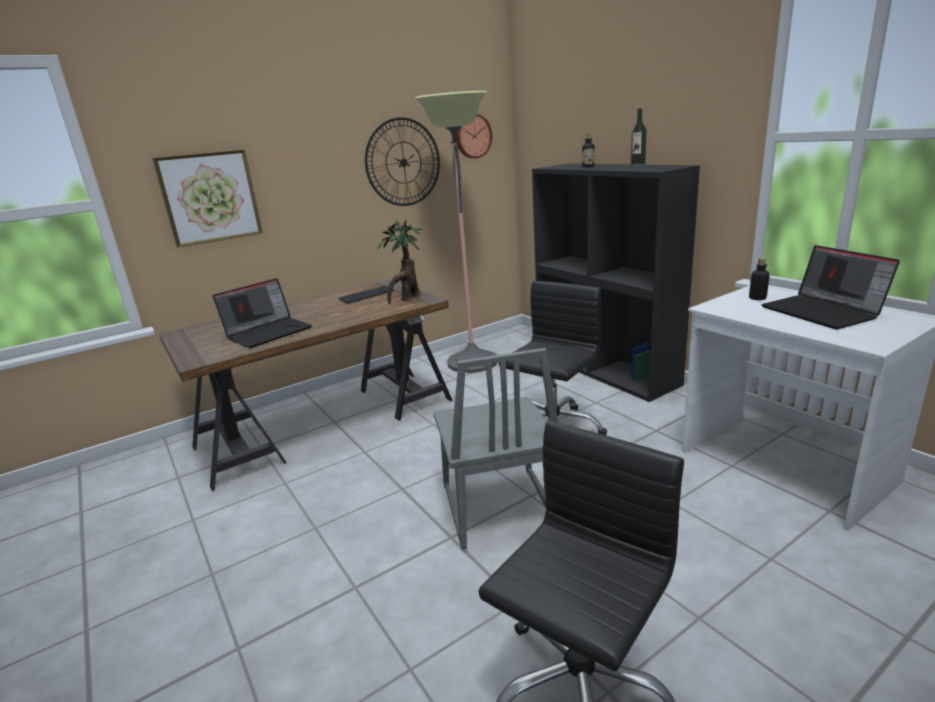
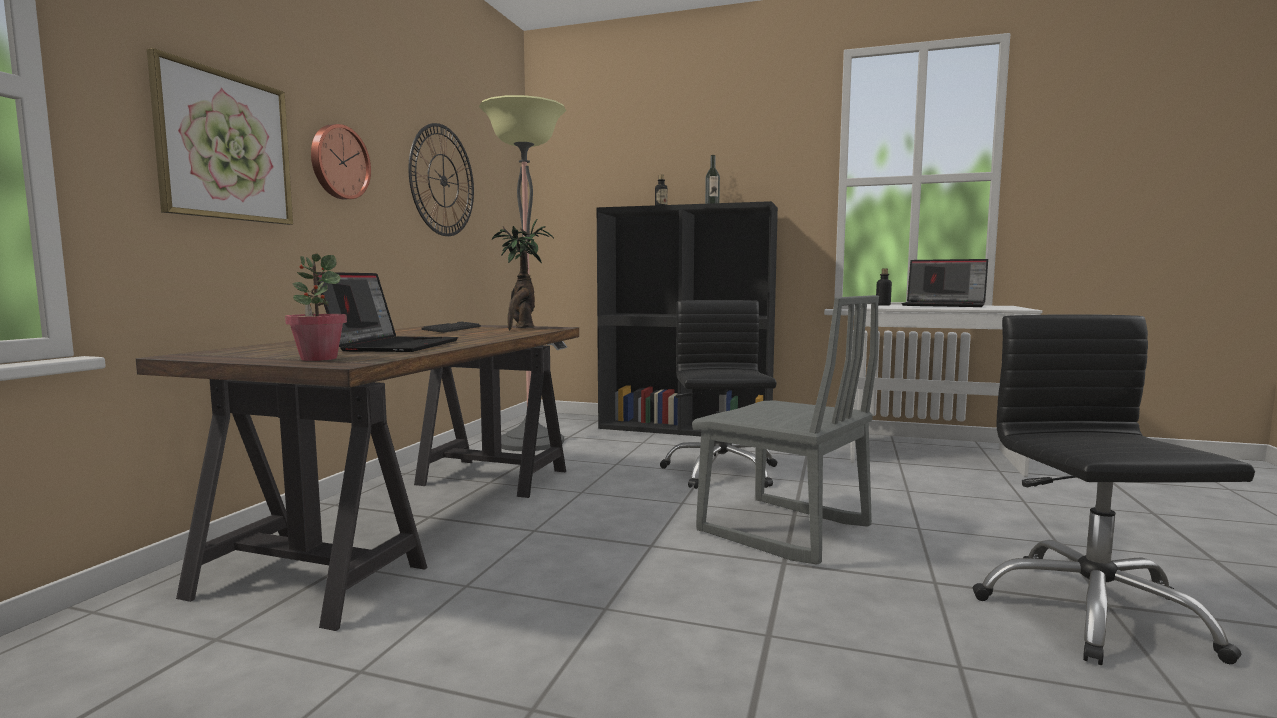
camera: 40 degrees left, 15 degrees down
(202, 351) = (318, 358): none -> potted plant
(472, 136) = (499, 174): wall clock -> wall clock (338, 162)

